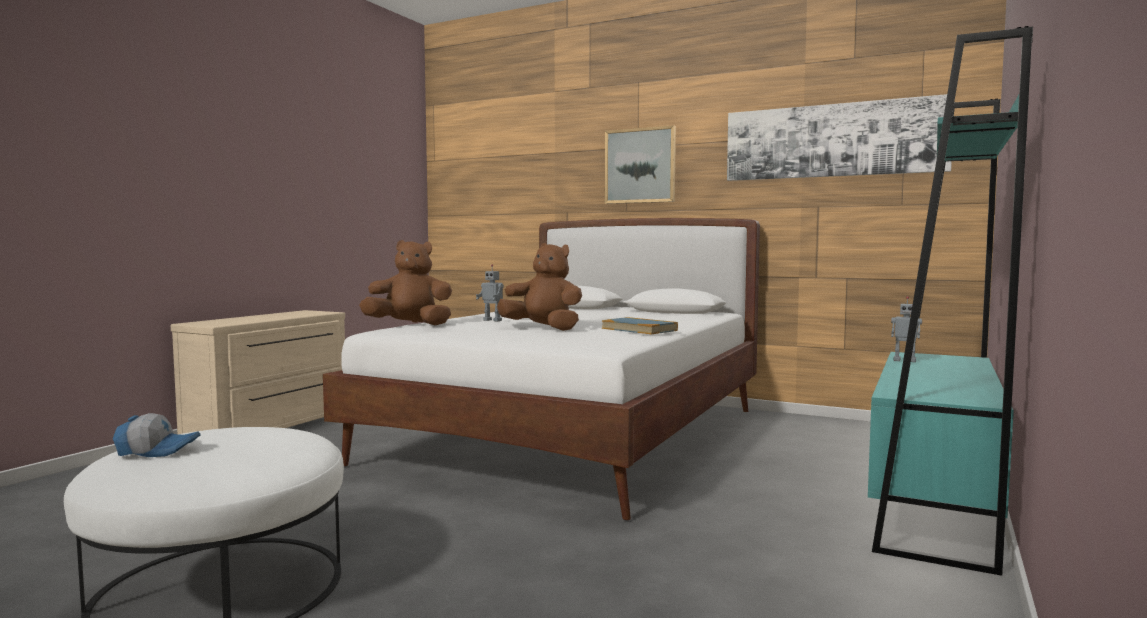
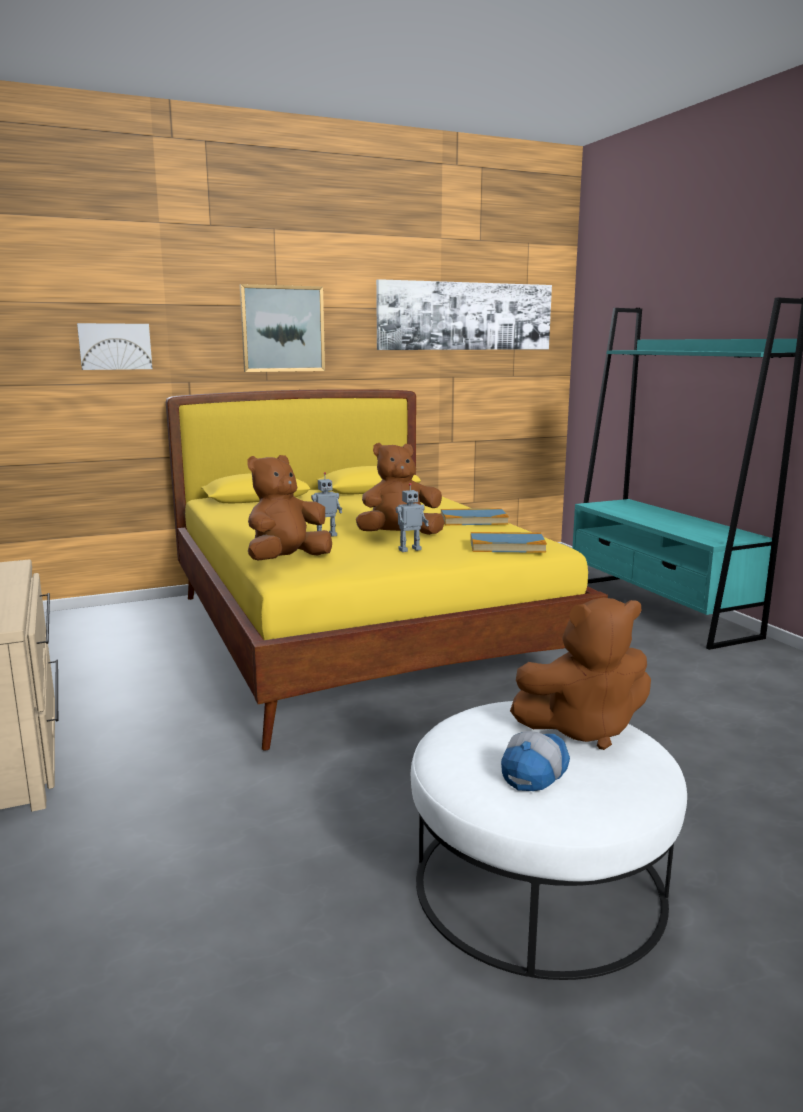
camera: 50 degrees left, 10 degrees up
(257, 450) = (583, 728): none -> brown plush toy
(519, 186) = (115, 346): none -> picture
(570, 341) = (507, 546): none -> book
(574, 436) = (358, 637): white bed -> yellow bed
(904, 360) = (613, 511): toy robot -> toy robot (409, 549)

